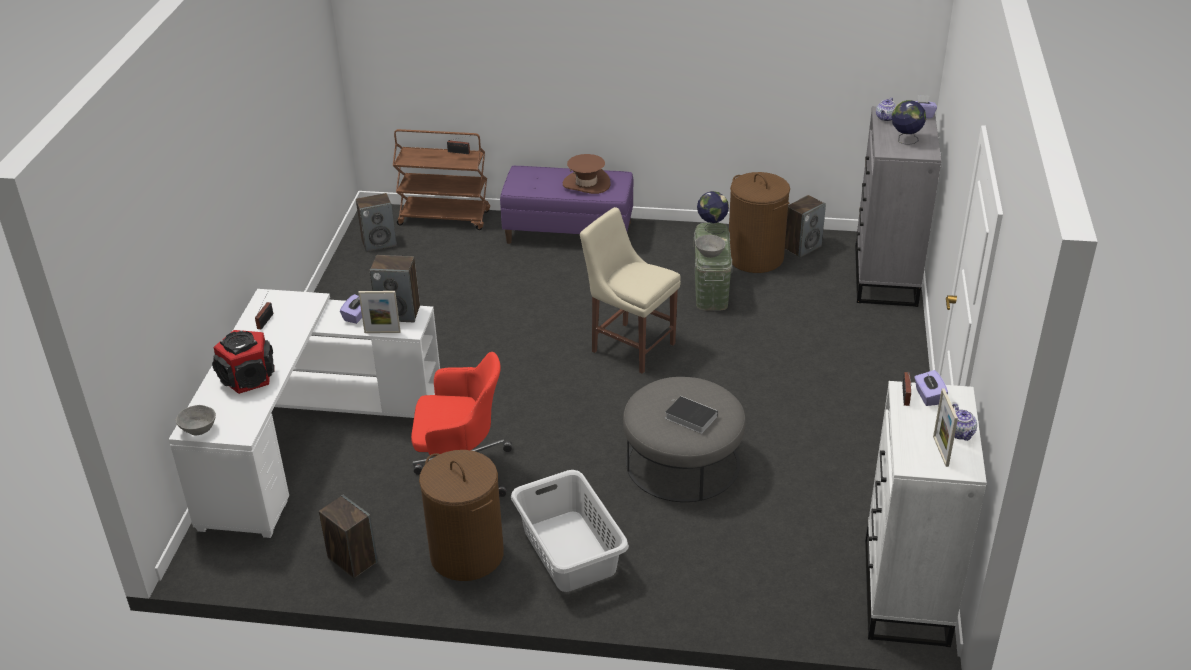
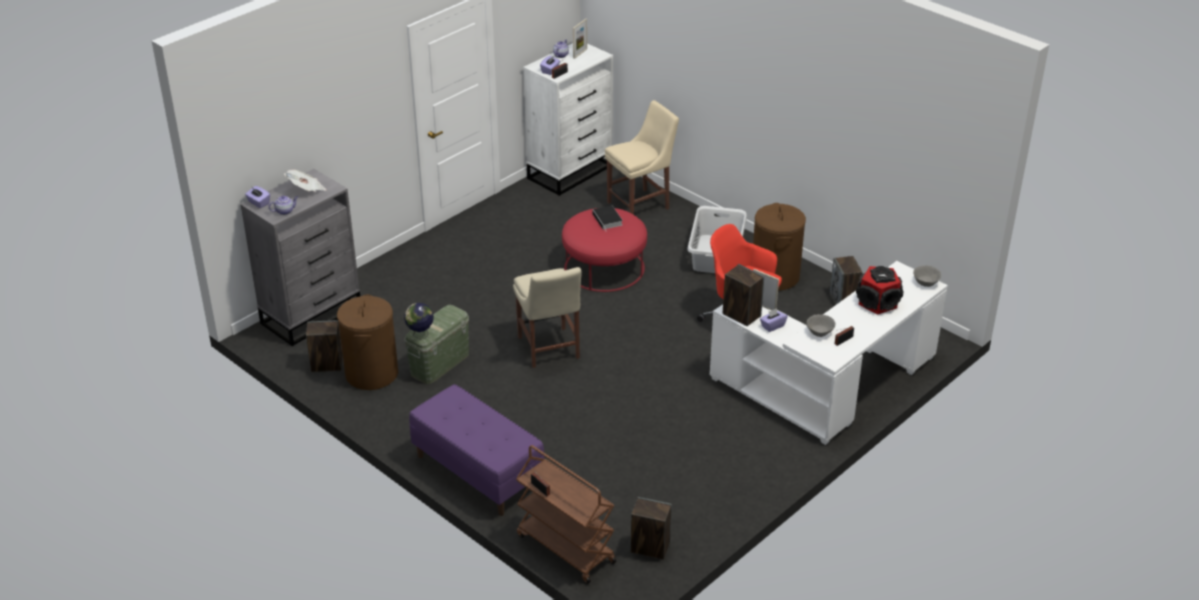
camera: 145 degrees left, 0 degrees up
(586, 184) = (461, 417): brown hat -> none
(682, 462) = (604, 267): grey ottoman -> red ottoman
(710, 253) = (452, 315): grey bowl -> grey bowl (819, 332)
(746, 584) = (641, 205): none -> beige chair
(905, 140) = (307, 190): globe -> newspaper

